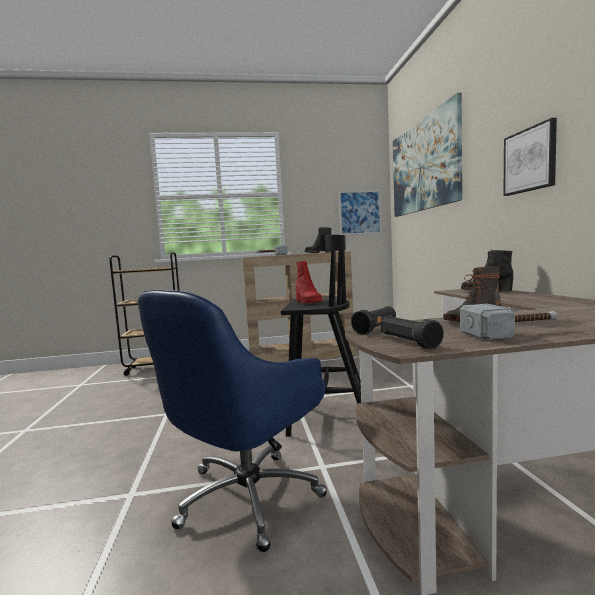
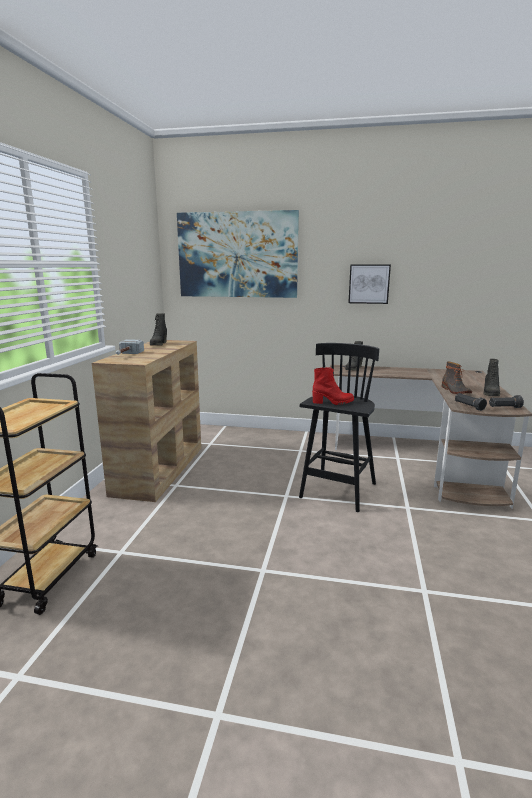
camera: 70 degrees left, 10 degrees up
(247, 496) = (437, 539): blue office chair -> none
(360, 212) = (148, 289): picture -> none
(512, 333) = (490, 393): hammer -> black boot

